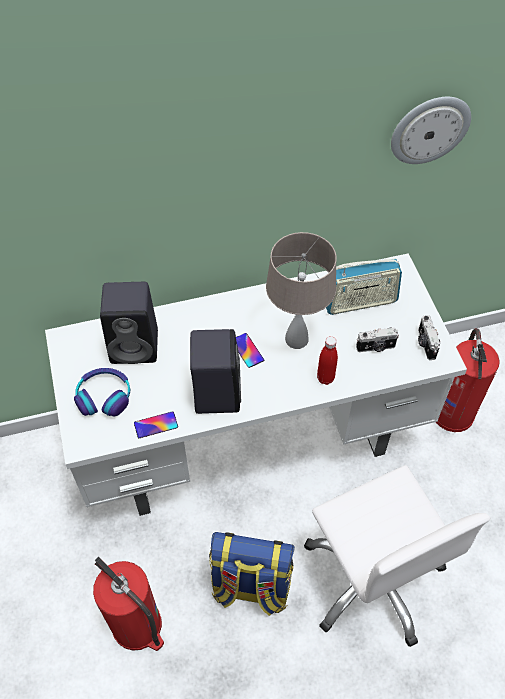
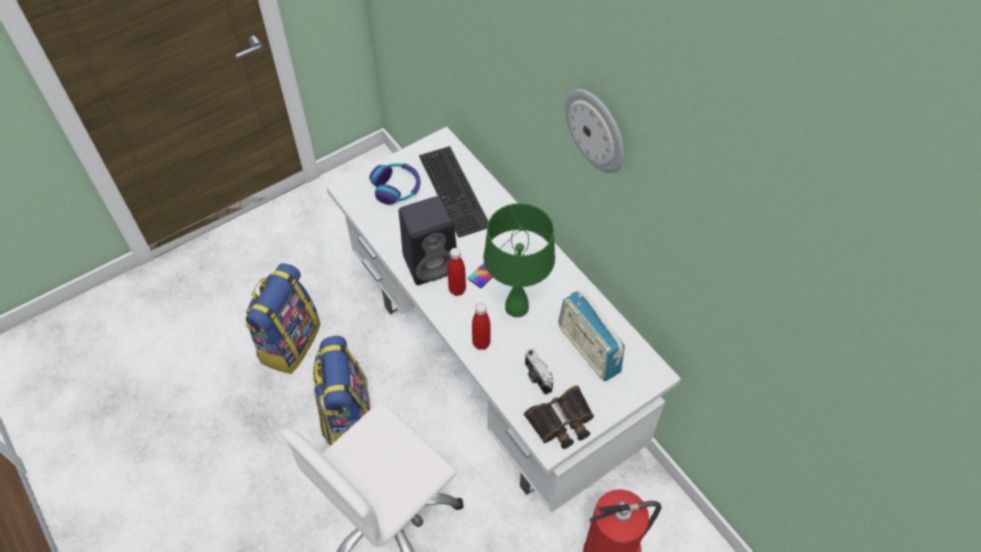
camera: 70 degrees right, 0 degrees up
(136, 346) = (456, 191): black speaker -> keyboard
(138, 626) = (289, 342): fire extinguisher -> backpack
(156, 425) = (382, 231): phone -> none
(257, 380) = (457, 290): none -> red bottle
(297, 339) = (517, 307): beige table lamp -> green table lamp
(425, 344) = (562, 422): camera -> binoculars
(429, 129) = (722, 271): wall clock -> wall clock (596, 130)

